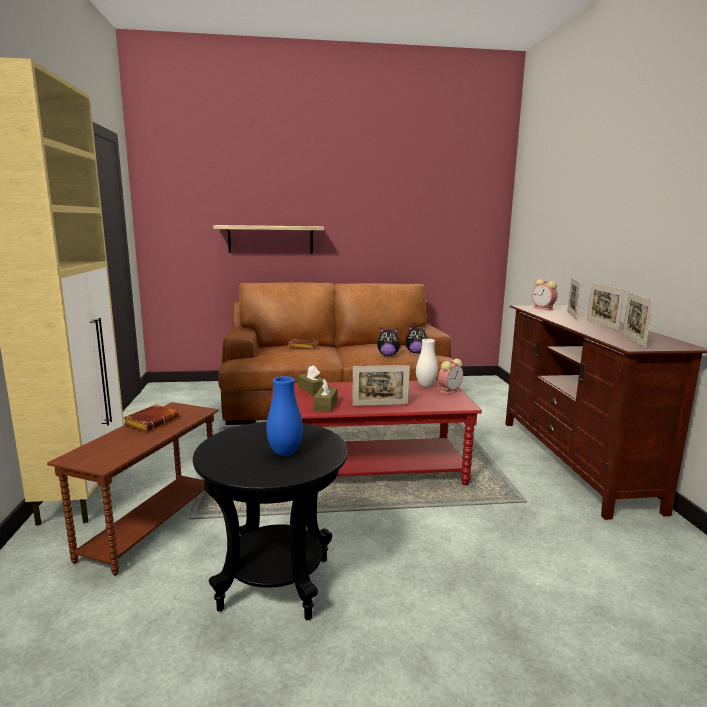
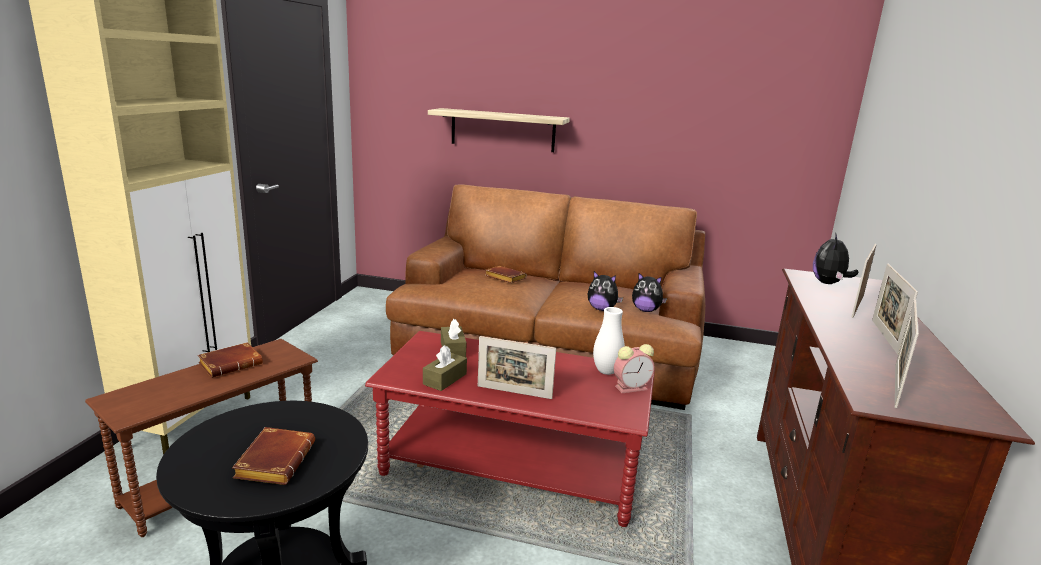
camera: 20 degrees right, 5 degrees up
(285, 453) = (274, 460): blue vase -> brown book
(544, 309) = (829, 283): alarm clock -> plush toy

